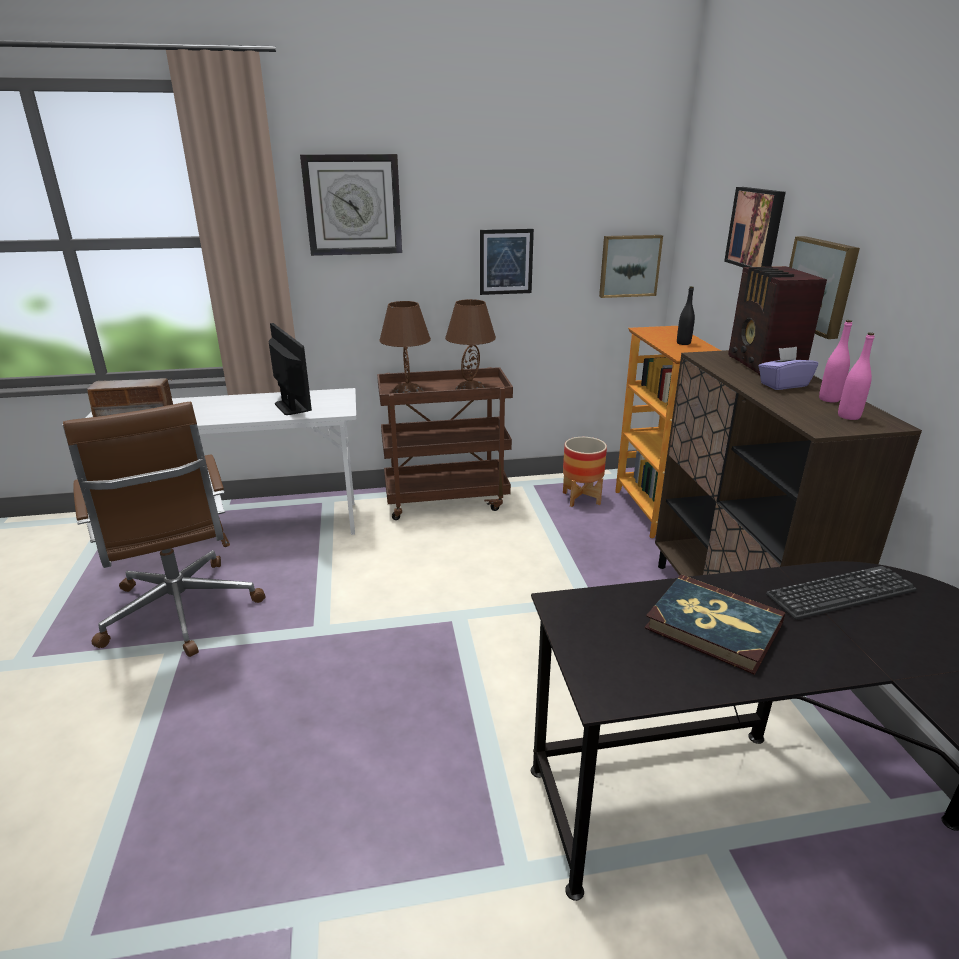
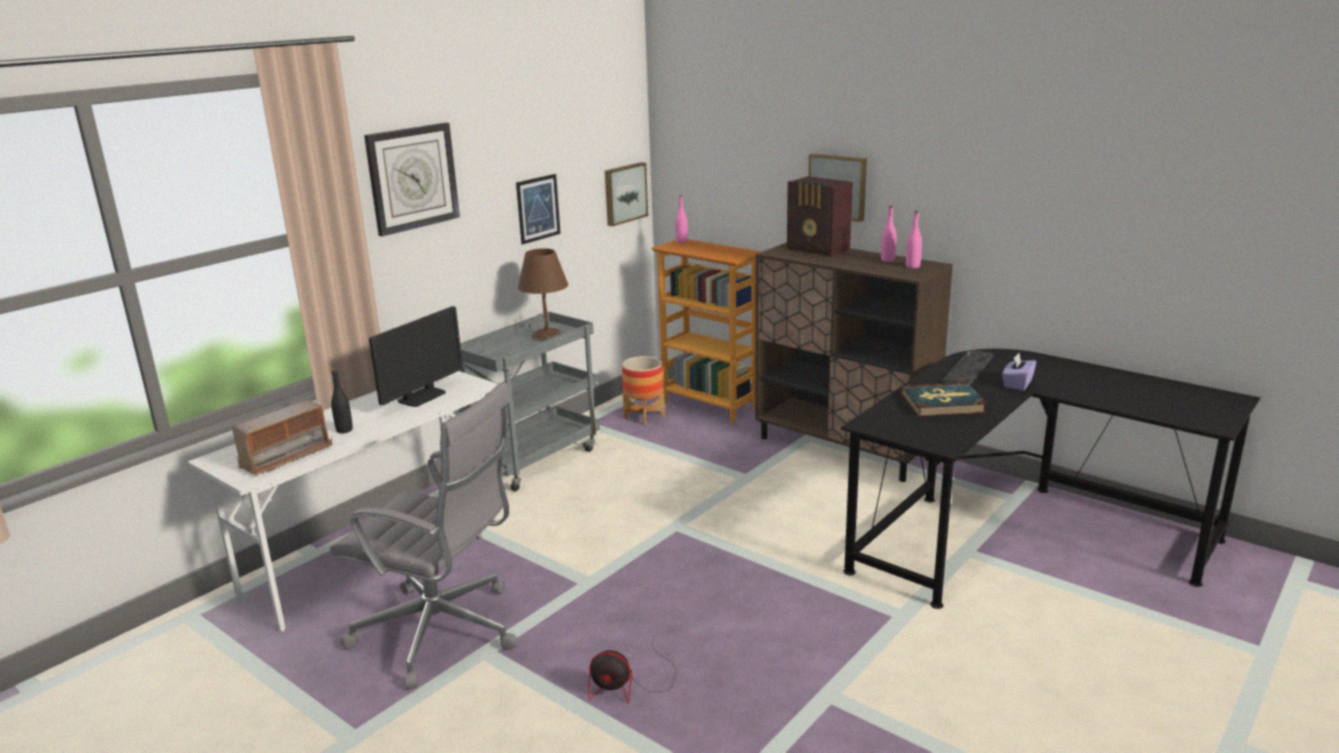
camera: 40 degrees left, 5 degrees down
(181, 612) = (442, 633): brown office chair -> grey office chair
(198, 752) = (629, 684): none -> fan
(292, 407) = (421, 397): monitor -> monitor turned 105 degrees clockwise
(408, 390) = (496, 353): brown table lamp -> none
(447, 499) = (534, 459): brown cart -> grey cart
(668, 329) = (681, 241): none -> pink bottle
(683, 343) = (714, 250): black bottle -> black bottle (344, 430)
(757, 229) = (759, 150): picture -> none
(783, 385) = (851, 258): purple tissue box -> purple tissue box (1017, 384)

